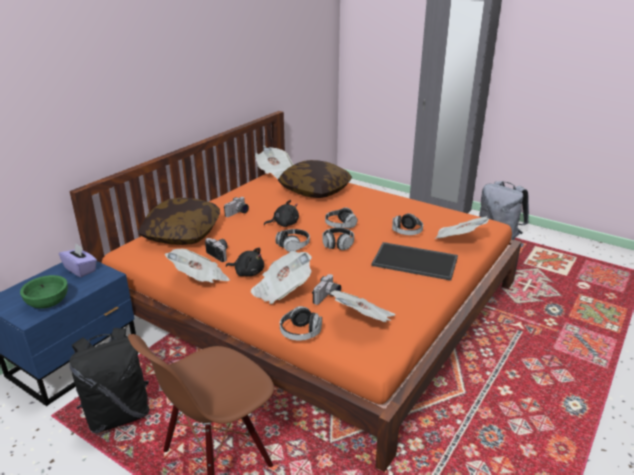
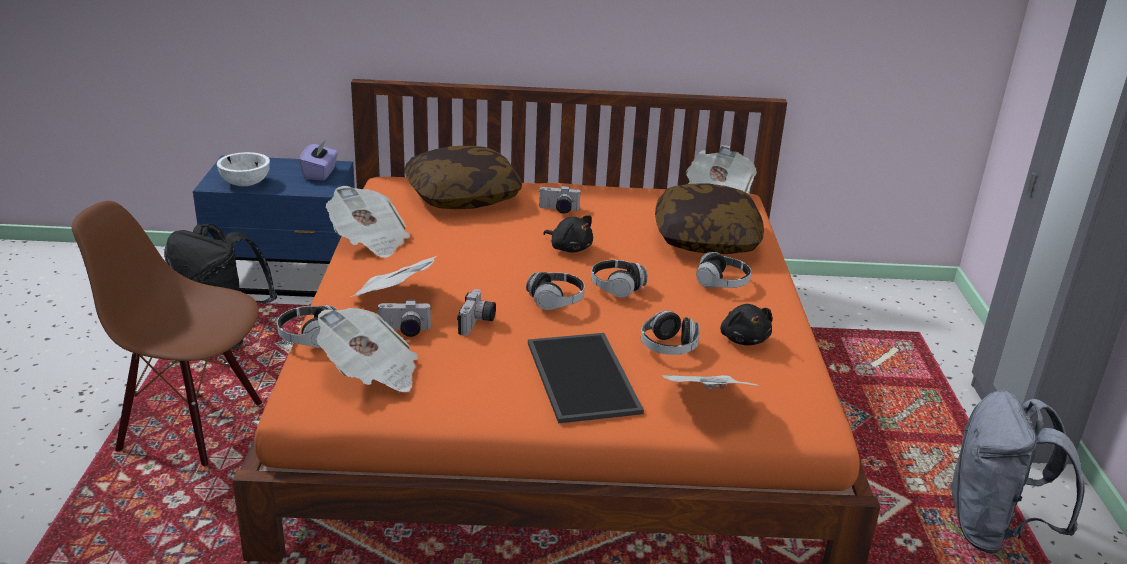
camera: 55 degrees right, 0 degrees up
(48, 303) = (246, 183): green bowl -> white bowl
(220, 254) = (440, 233): camera -> camera (477, 323)
(248, 272) = (415, 263): black plush toy -> black plush toy (744, 339)
(293, 246) = (514, 271): headphones -> headphones (722, 283)

